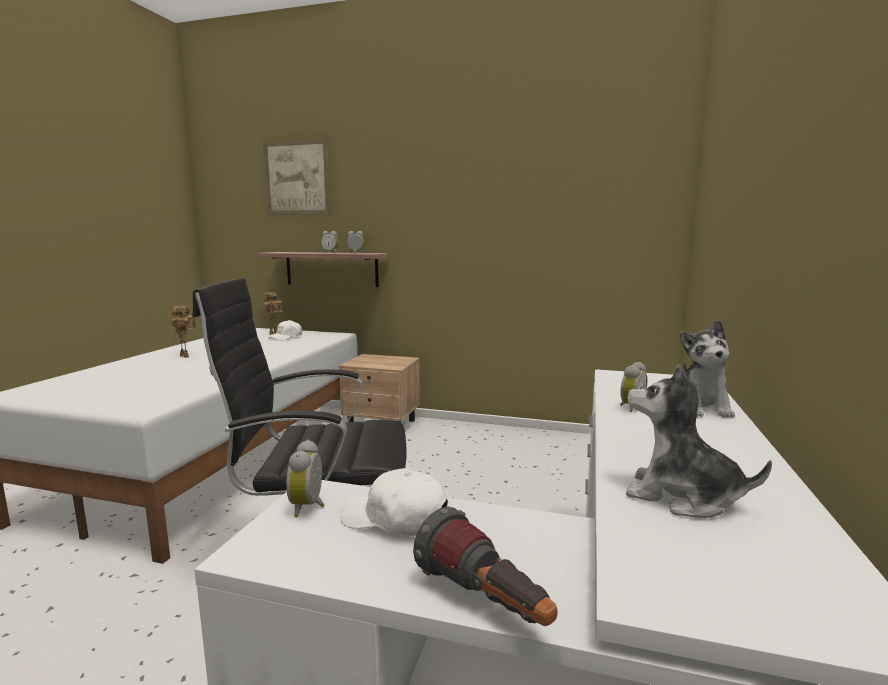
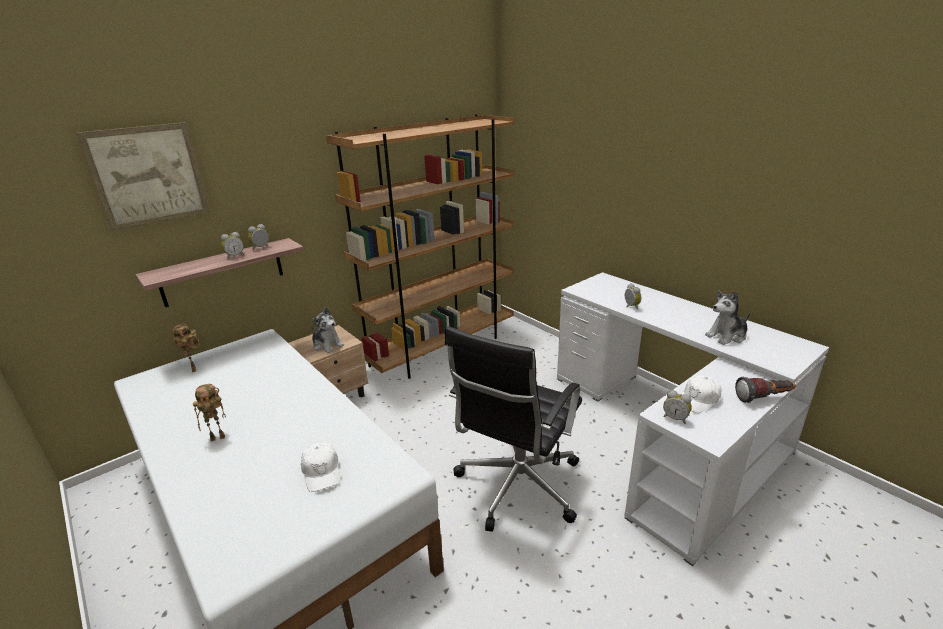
camera: 55 degrees left, 15 degrees up
(286, 337) = (228, 365): white cap -> white cap (322, 472)
(529, 440) = (442, 348): none -> brown bookcase
(699, 407) = (641, 293): plush toy -> plush toy (327, 345)

